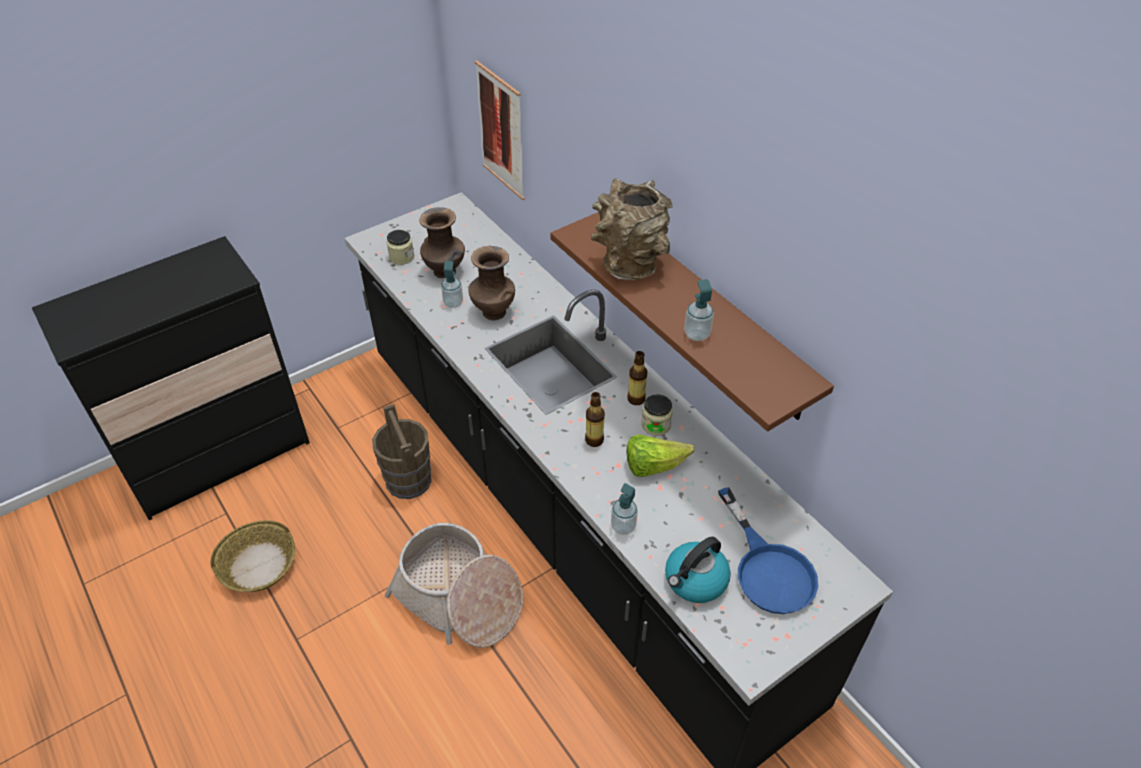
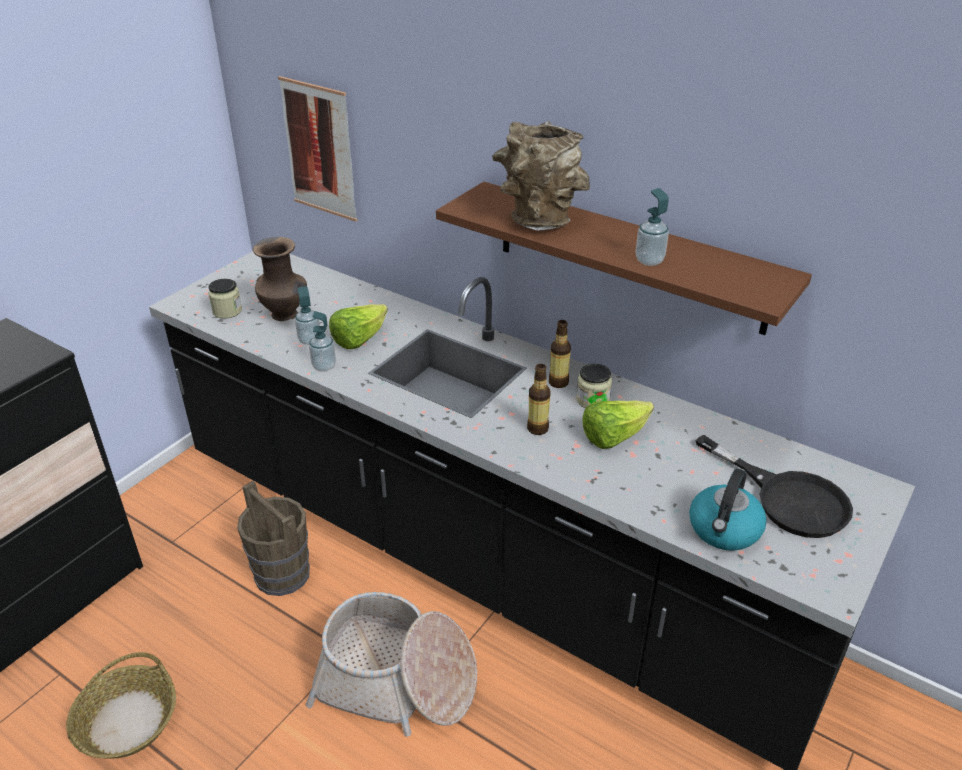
camera: 20 degrees left, 10 degrees down
(493, 312) = (359, 339): brown vase -> lettuce
(623, 526) = (618, 500): soap dispenser -> soap dispenser (324, 366)
(768, 568) = (787, 498): blue frying pan -> black frying pan

